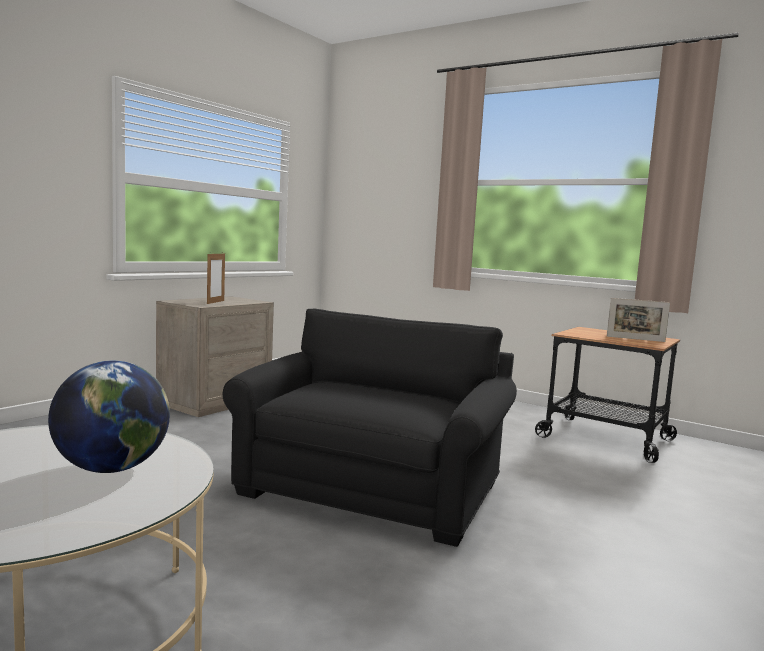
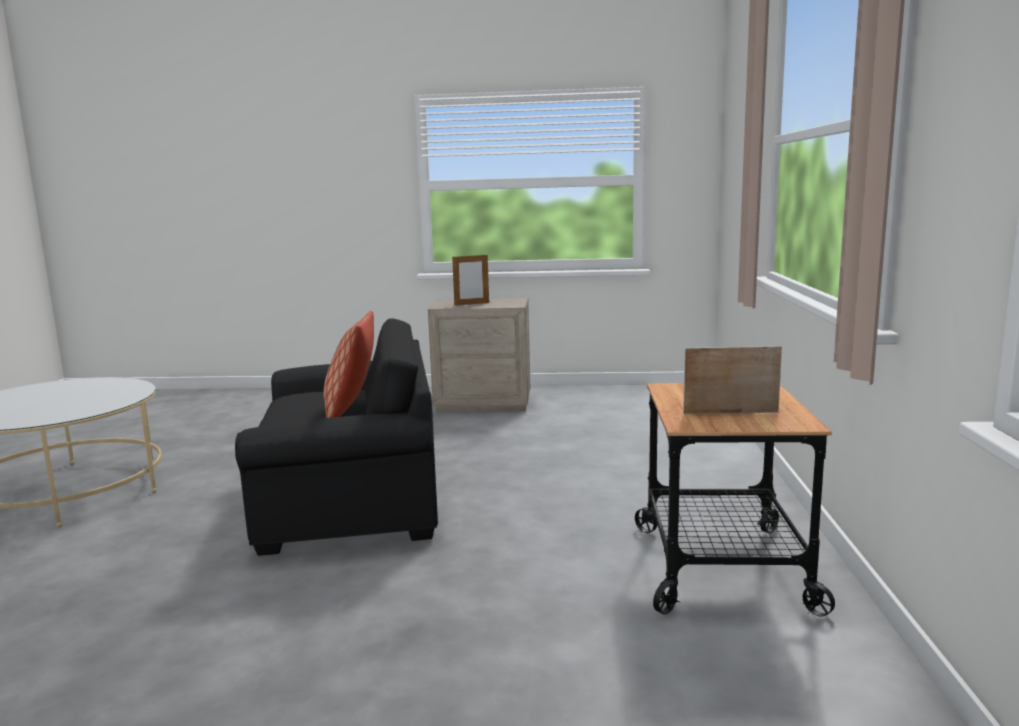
camera: 60 degrees right, 5 degrees up
(111, 469) = (68, 405): globe -> none
(402, 391) = (352, 409): none -> pillow
(635, 339) = (730, 413): picture frame -> picture frame turned 105 degrees clockwise

